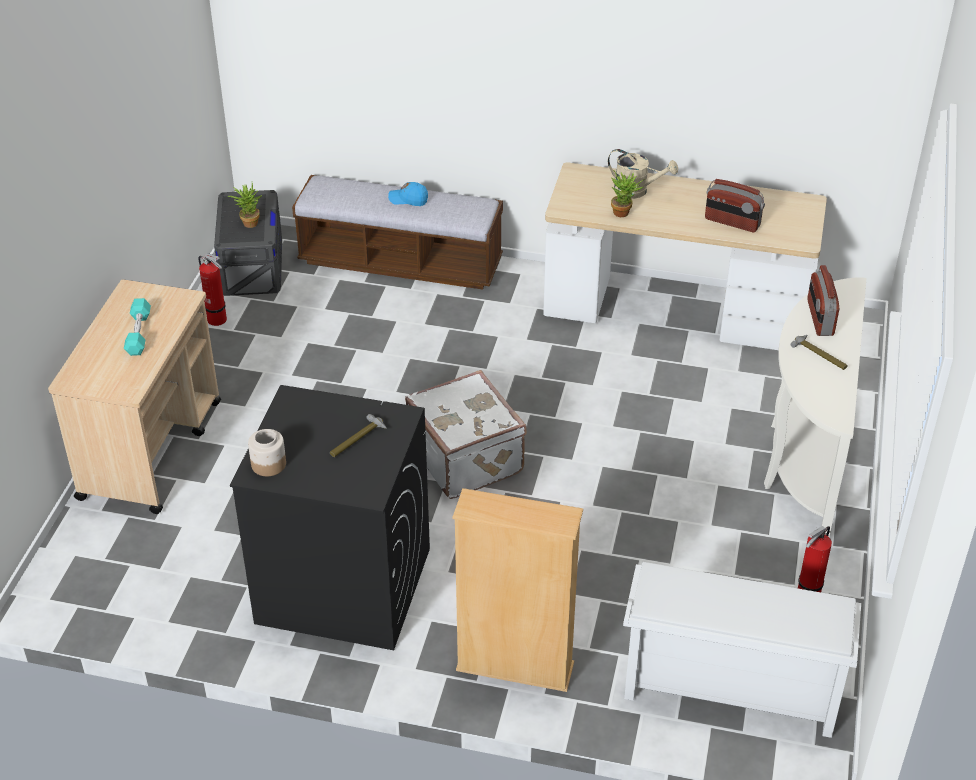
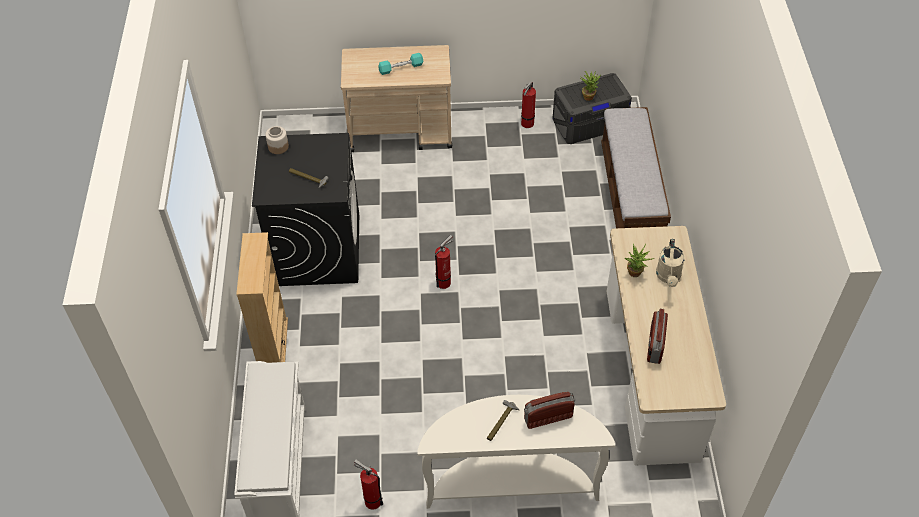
camera: 75 degrees right, 10 degrees up
(408, 199) = (639, 163): blue cap -> none
(466, 457) = (445, 281): white suitcase -> fire extinguisher

